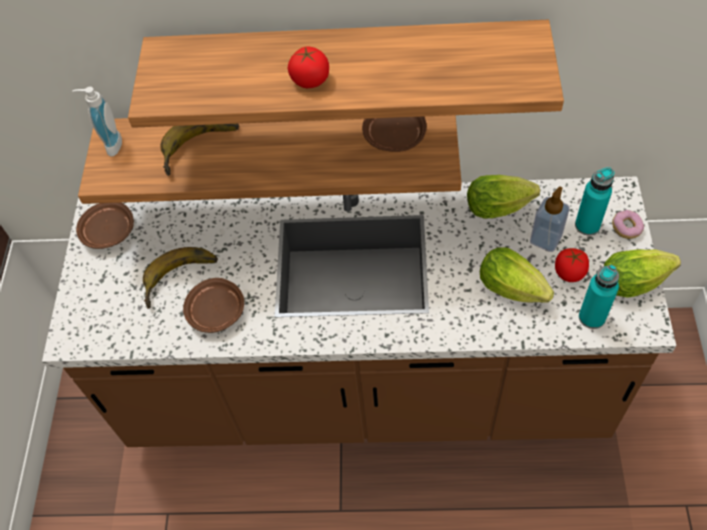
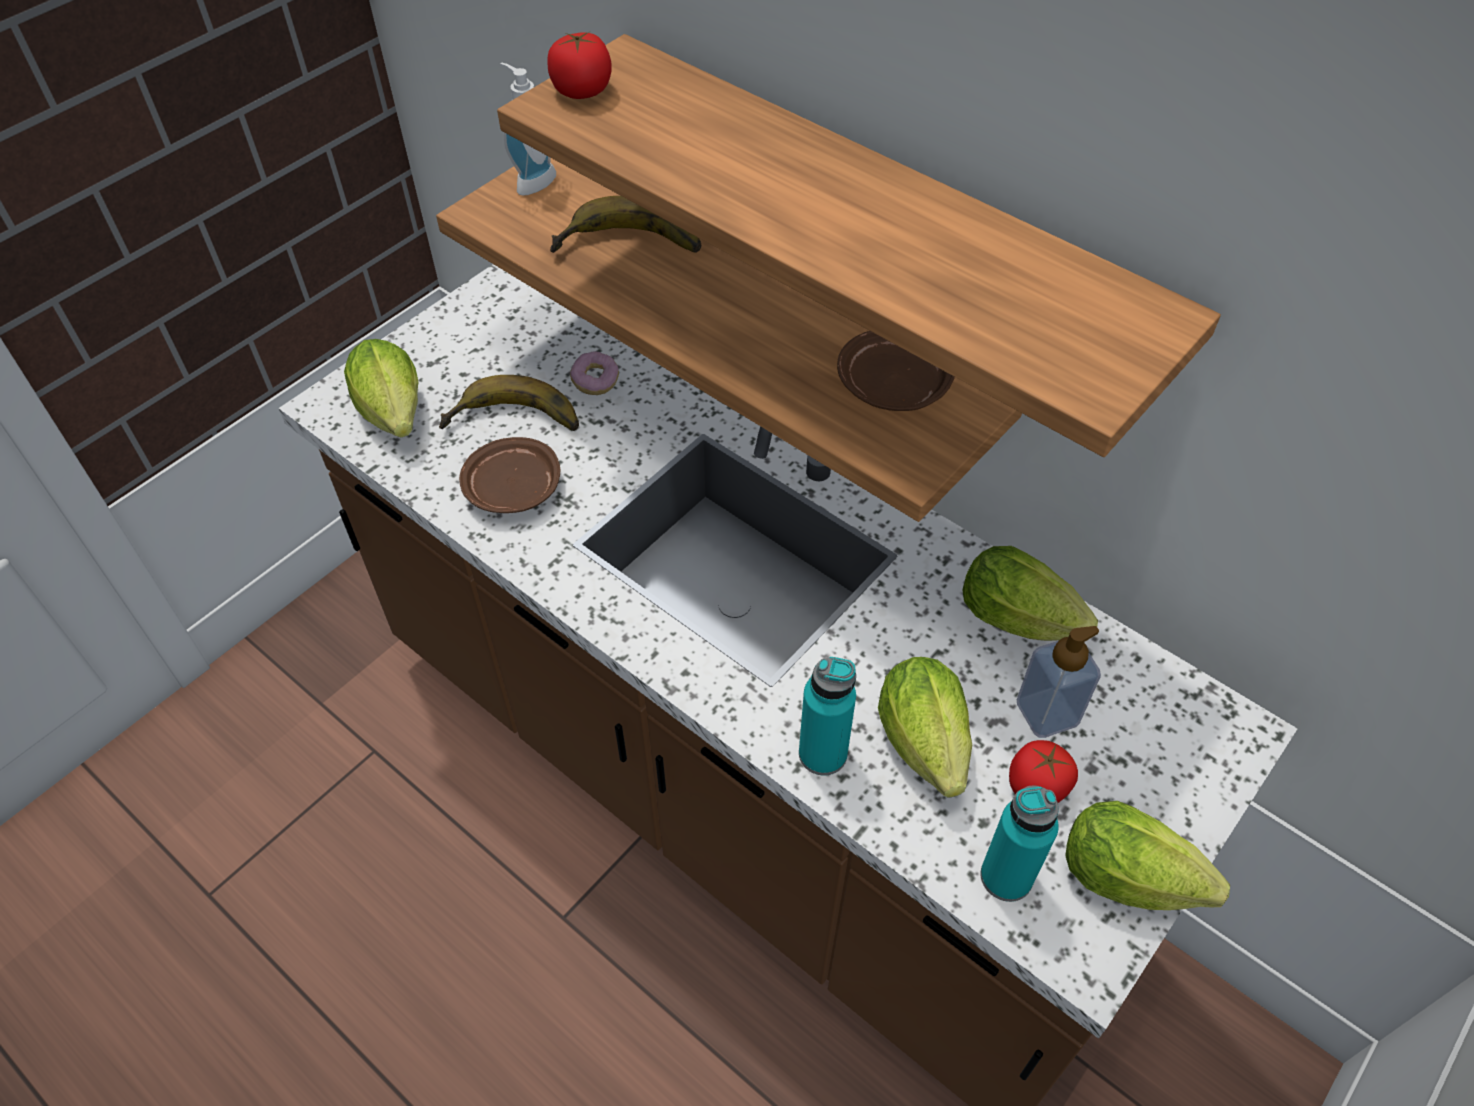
camera: 35 degrees right, 5 degrees down
(108, 232) = (494, 315): brown plate -> none
(114, 320) = (395, 417): none -> lettuce
(310, 79) = (765, 192): tomato -> tomato (582, 90)
(587, 225) = (1136, 741): turquoise bottle -> turquoise bottle (822, 754)
(626, 228) = (1198, 791): donut -> donut (595, 381)

